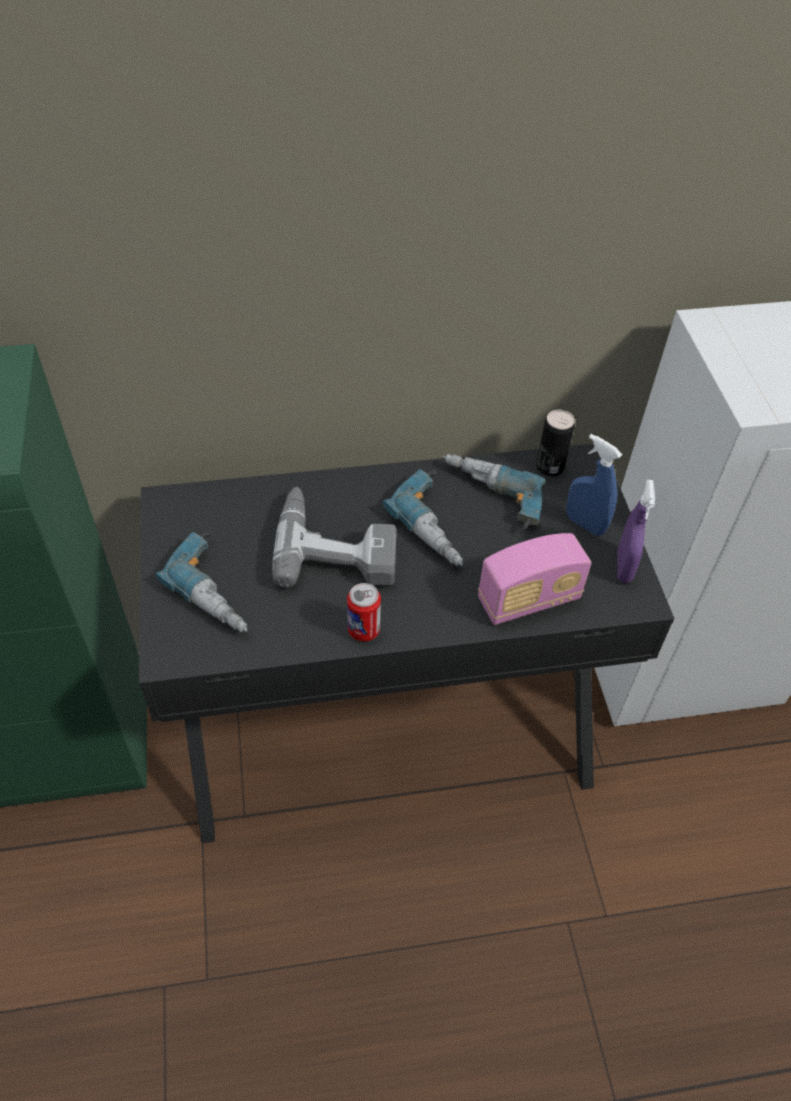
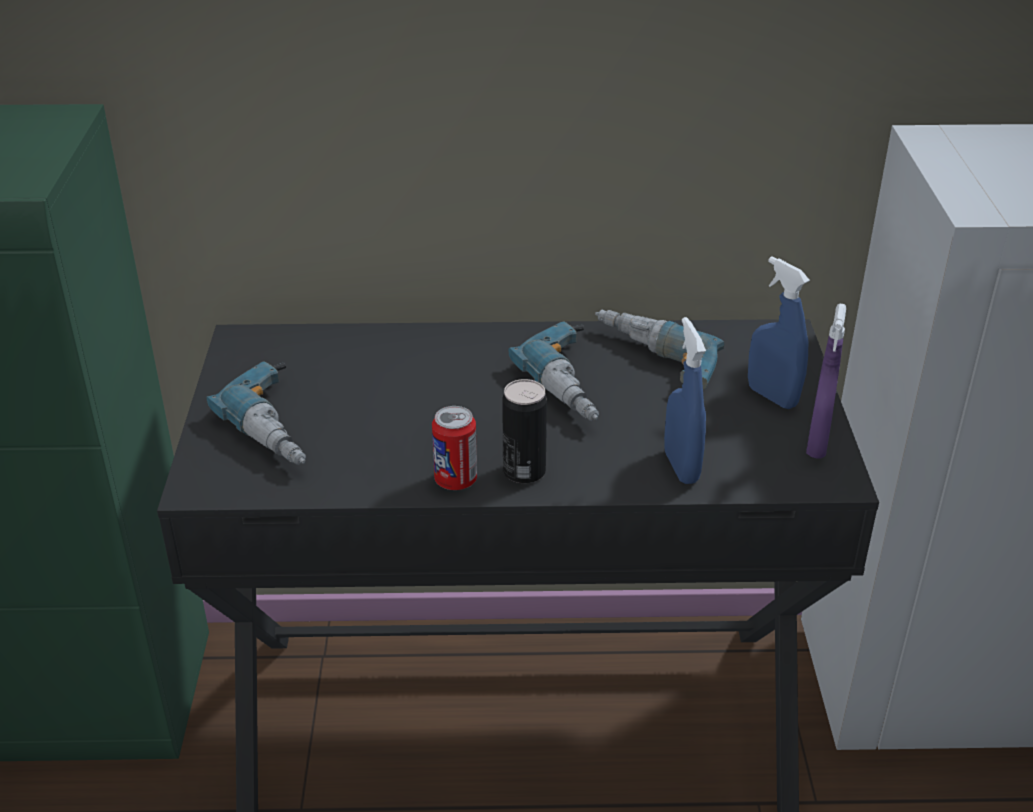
camera: 10 degrees right, 15 degrees down
(336, 545) = (441, 395): power drill -> none
(528, 600) = (681, 467): radio -> blue spray bottle
(550, 467) = (736, 338): can -> can (524, 471)

